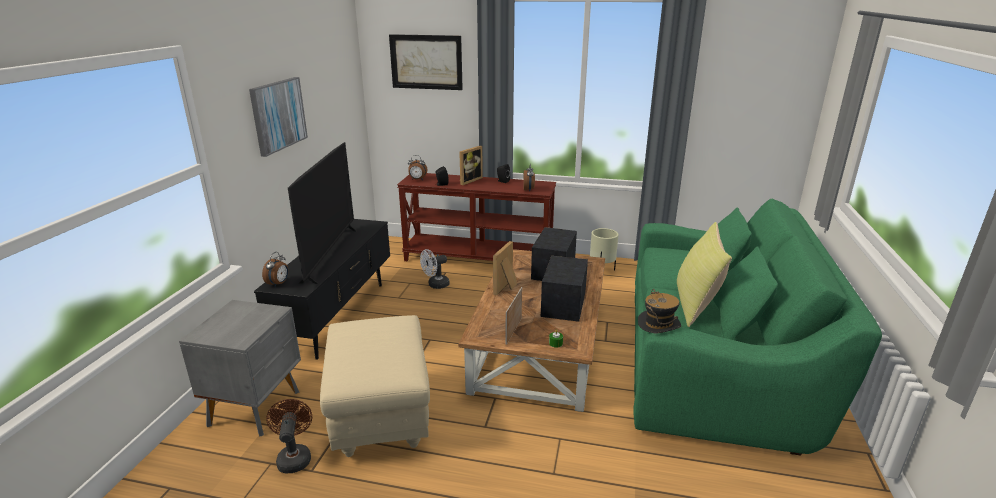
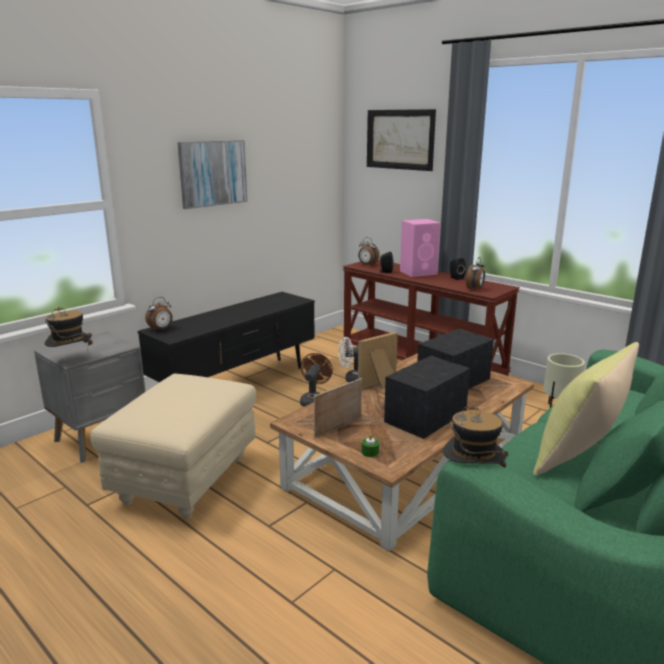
camera: 30 degrees right, 5 degrees down
(238, 339) = (71, 359): none -> hat
(294, 457) = (86, 488): brown fan -> brown fan (314, 401)
(330, 254) = (230, 316): television -> none
(469, 180) = (419, 272): picture frame -> pink speaker

